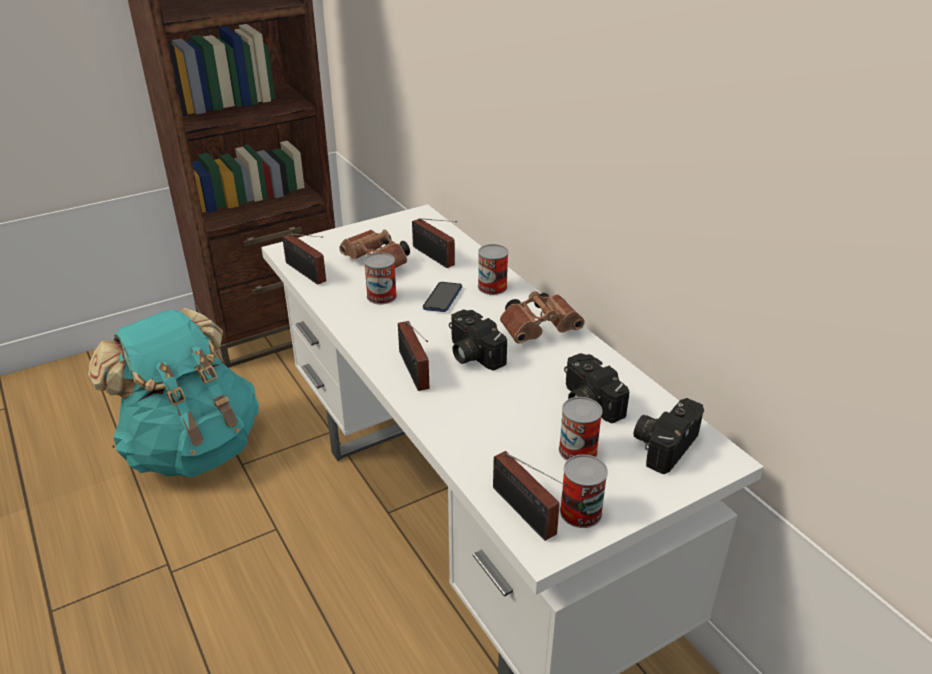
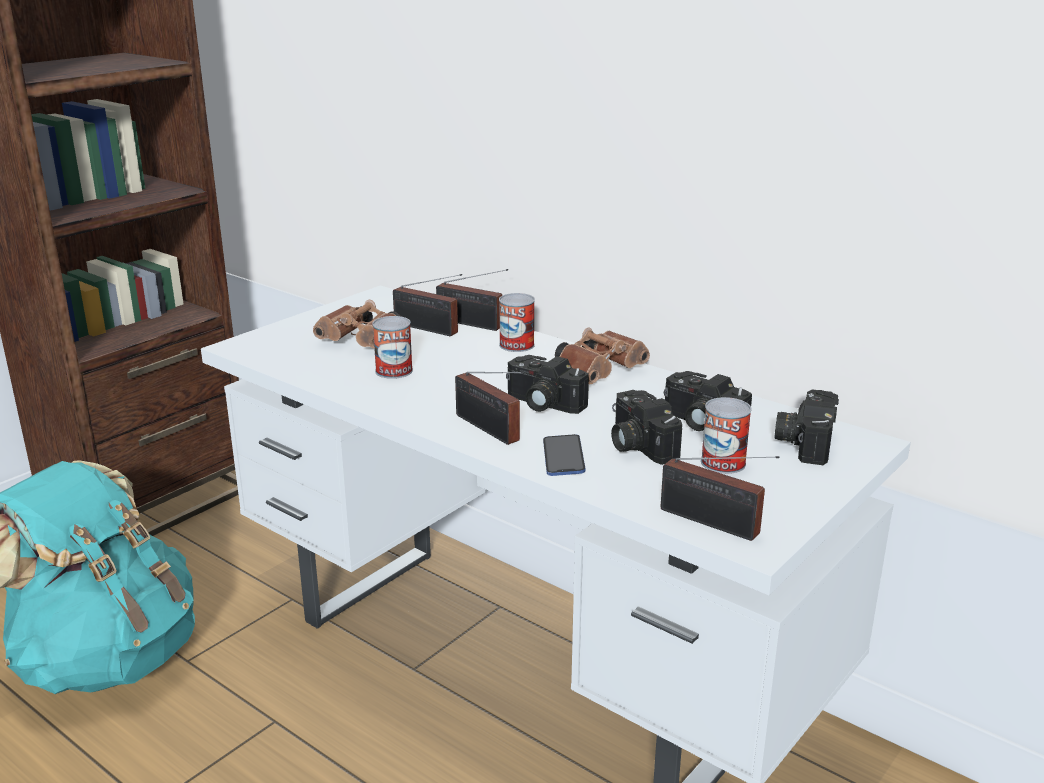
camera: 20 degrees left, 10 degrees down
(307, 273) = (282, 364): radio -> radio (472, 324)
(442, 298) = (468, 362): phone -> phone (563, 457)
(518, 415) = (636, 445): none -> camera
(580, 512) = (768, 510): can -> none

